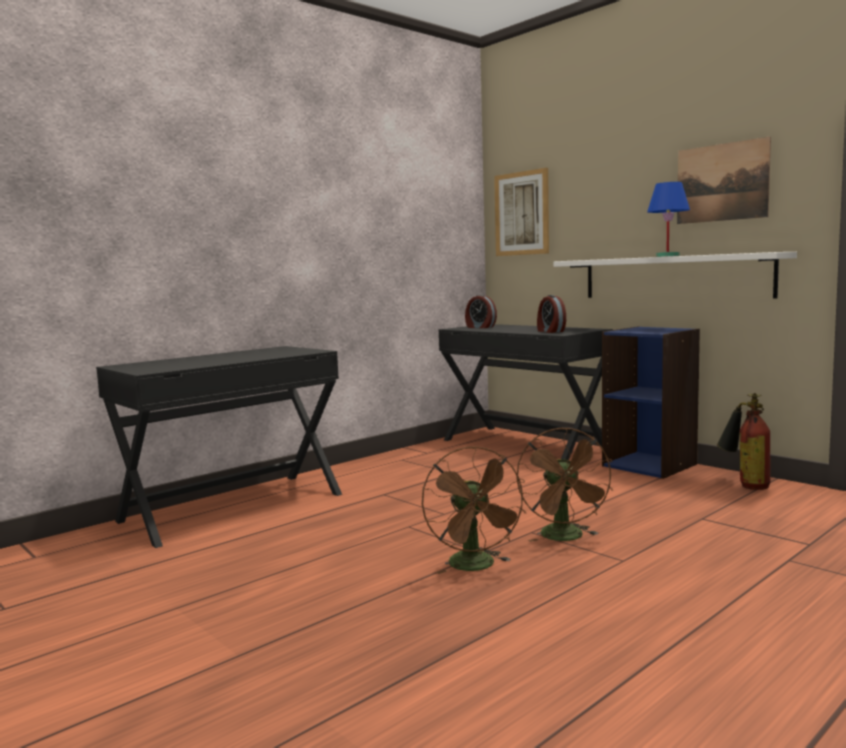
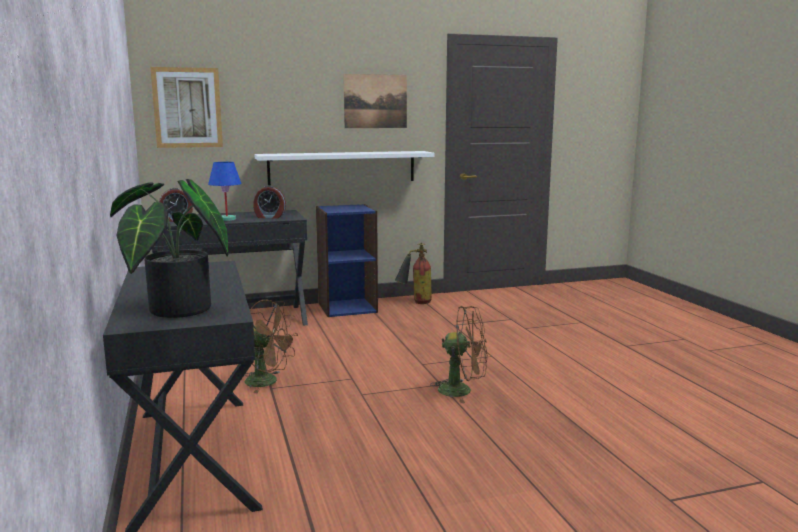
camera: 65 degrees left, 5 degrees up
(157, 365) = (173, 311): none -> potted plant
(566, 538) = (443, 359): brown fan -> brown fan (268, 382)
(668, 256) = (353, 153): blue table lamp -> blue table lamp (227, 219)

